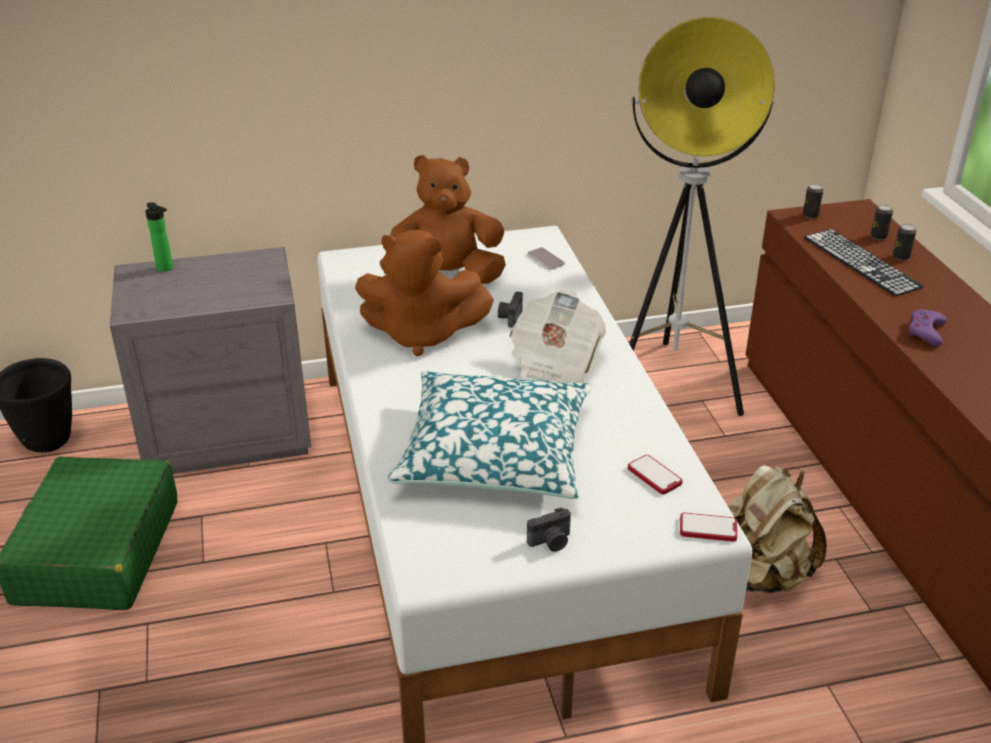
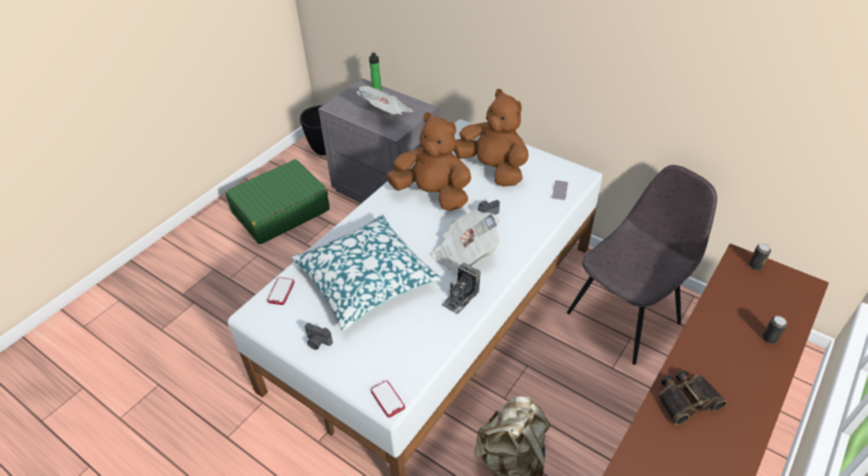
camera: 50 degrees right, 10 degrees up
(224, 283) = (386, 113): none -> newspaper
(421, 335) = (432, 194): brown plush toy -> brown plush toy turned 150 degrees clockwise
(617, 401) = (460, 298): none -> camera
(654, 476) = (410, 351): phone -> phone (281, 291)
(671, 386) = (625, 316): floor lamp -> grey chair
(861, 262) = (731, 321): keyboard -> none
(878, 237) = (780, 313): can -> none
(926, 331) = (686, 399): purple game controller -> binoculars

